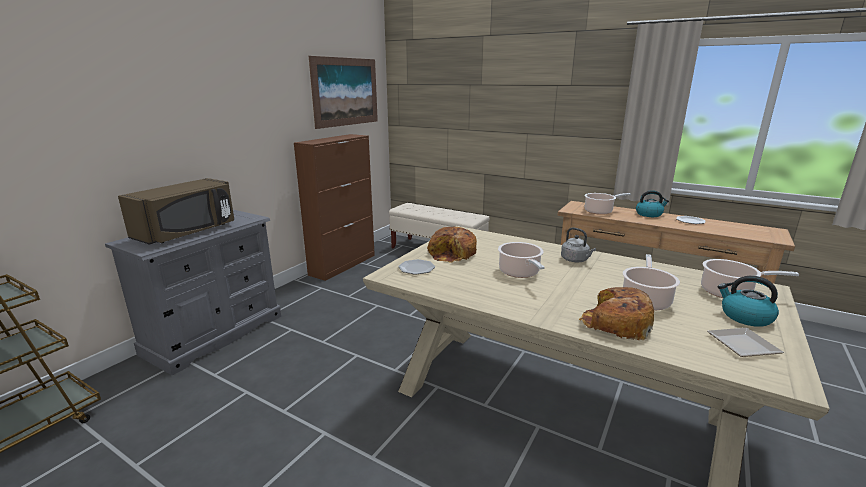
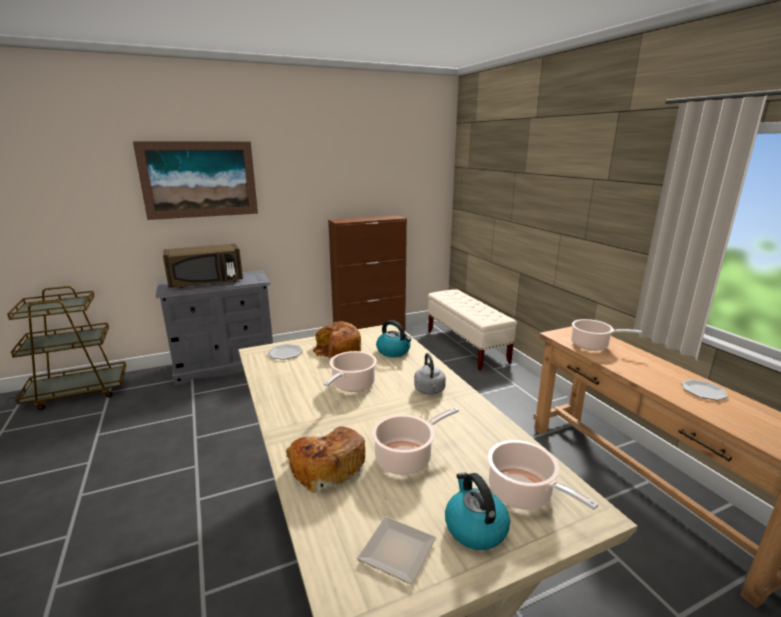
camera: 35 degrees right, 0 degrees up
(346, 92) = (396, 175): picture -> picture (199, 180)
(649, 214) = (656, 366): kettle -> kettle (394, 351)

